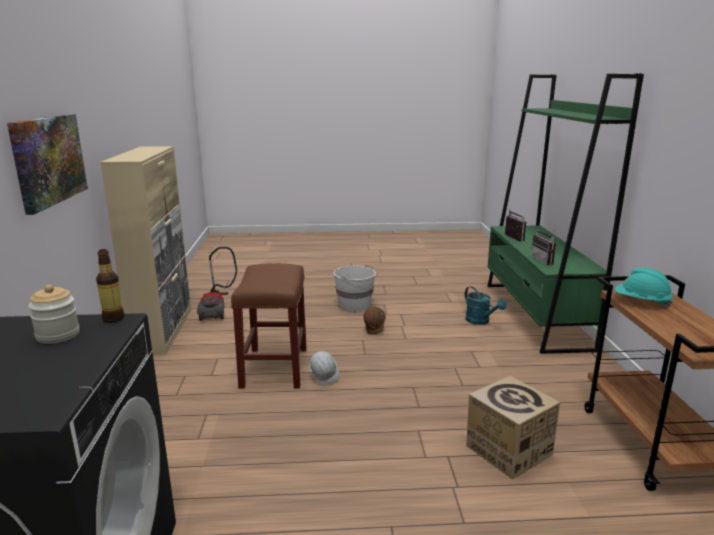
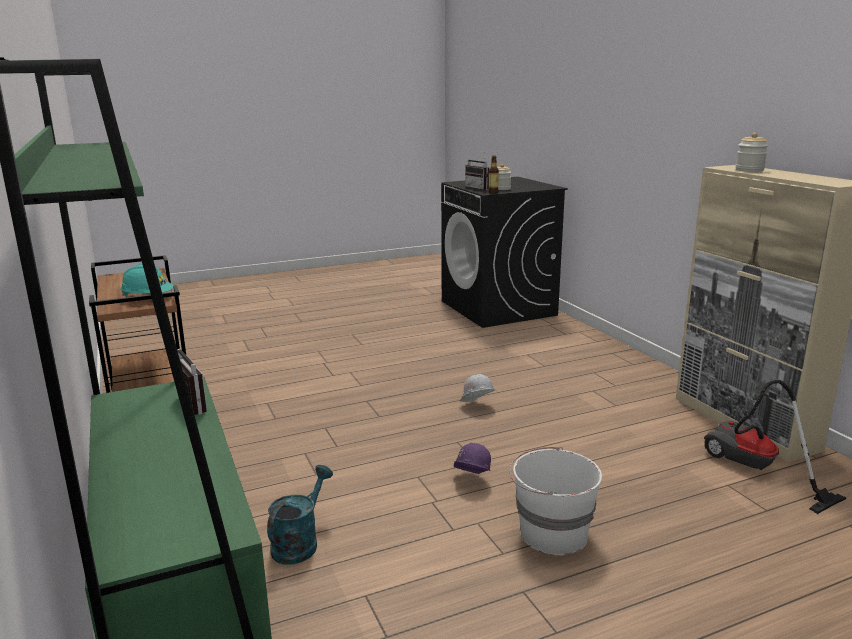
camera: 160 degrees right, 0 degrees up
(48, 160) = (679, 140): picture -> none
(136, 156) = (749, 170): none -> jar
(275, 368) = (540, 407): brown stool -> none
(375, 331) = (471, 481): brown hard hat -> purple hard hat
(480, 321) = (299, 543): turquoise watering can -> turquoise watering can turned 75 degrees clockwise
(508, 450) = (283, 385): cardboard box -> none
(511, 238) = (222, 475): radio -> radio (480, 188)

